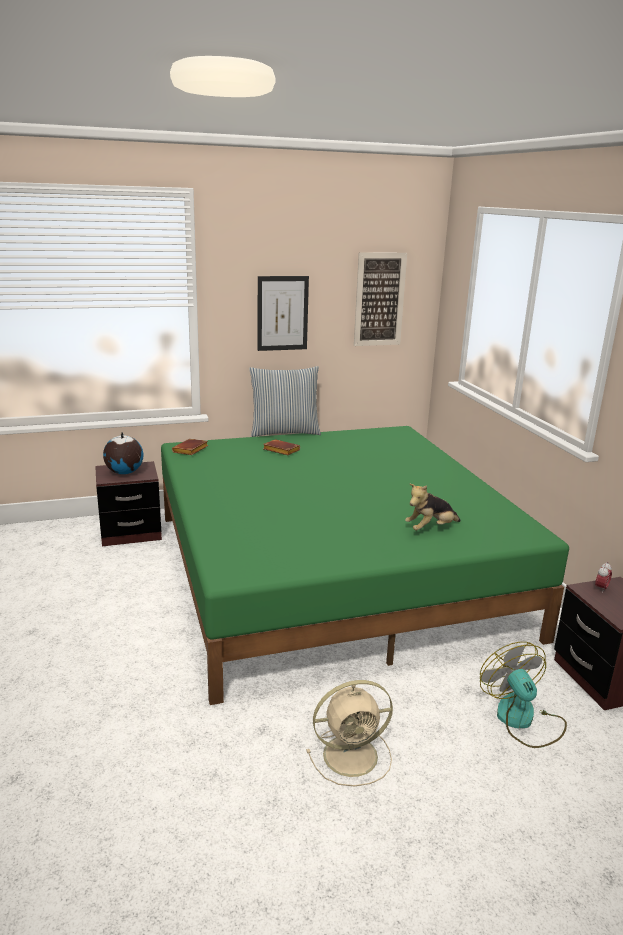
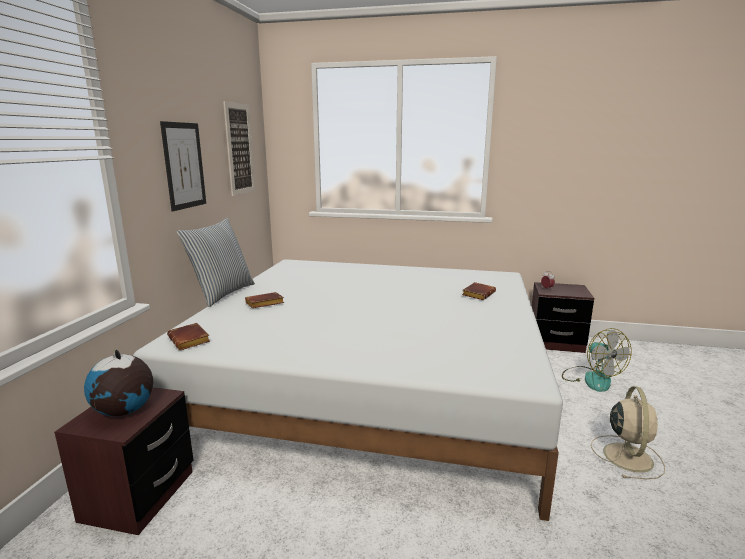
camera: 60 degrees left, 5 degrees down
(332, 572) = (371, 386): green bed -> white bed
(430, 528) = (478, 294): plush toy -> brown book
(522, 720) = (591, 378): fan -> fan turned 120 degrees counterclockwise

